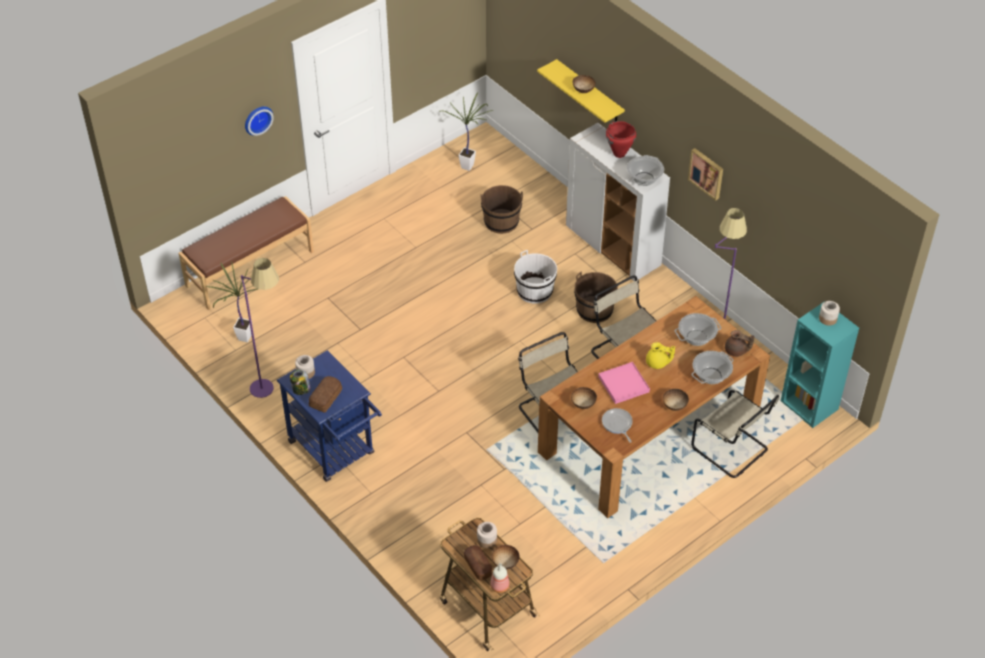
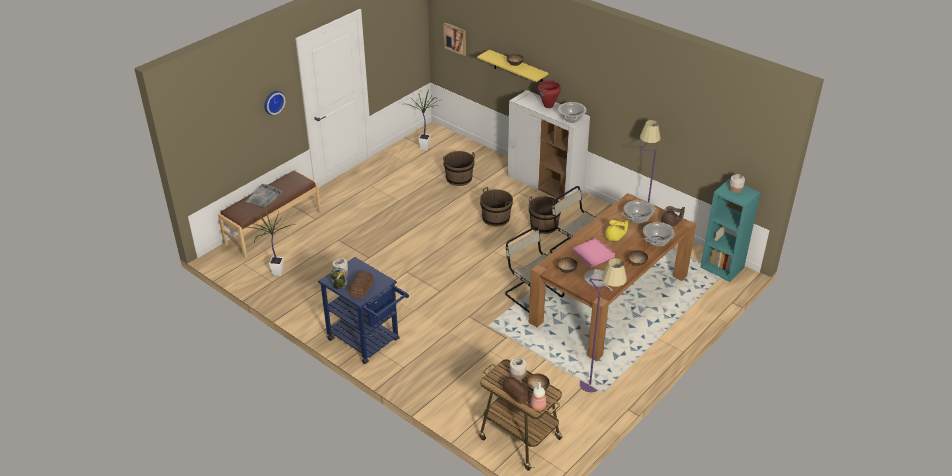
camera: 10 degrees left, 10 degrees down
(239, 235) = (264, 197): none -> grey tray
(271, 383) = (305, 301): purple floor lamp -> purple floor lamp (596, 379)
(535, 291) = (496, 218): white bucket -> brown bucket
(707, 173) = (621, 103): picture -> picture (455, 38)
(732, 450) = (675, 303): beige chair -> none

